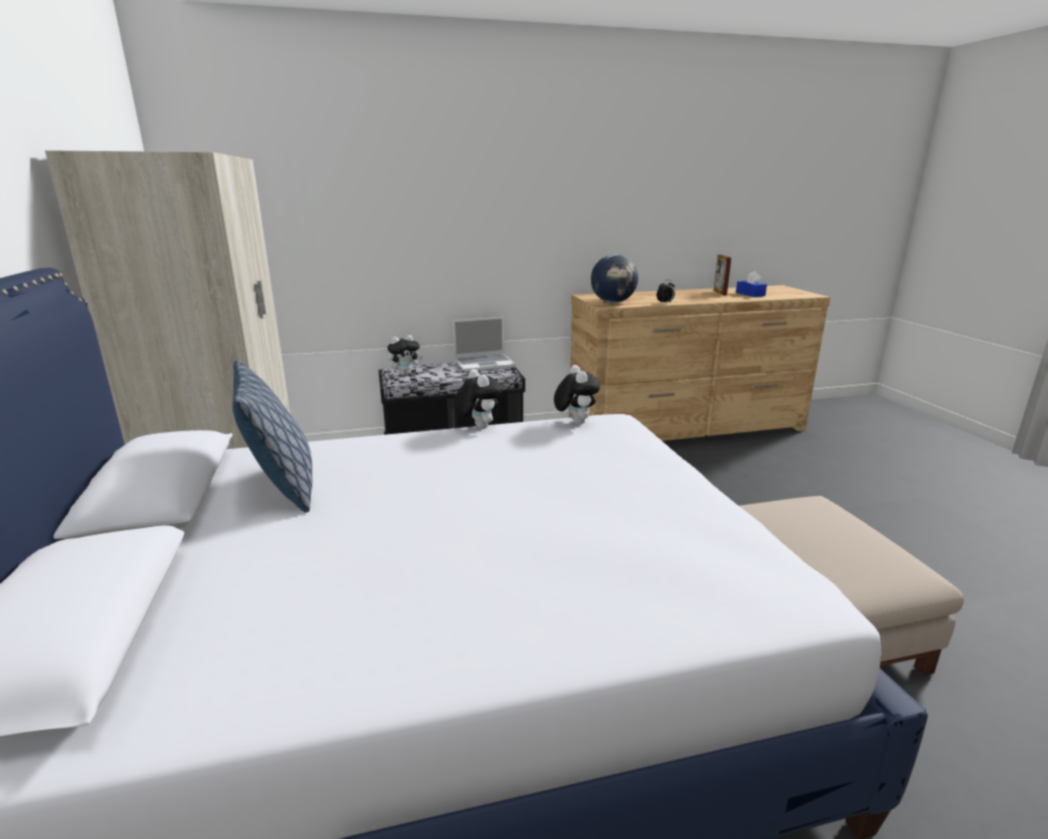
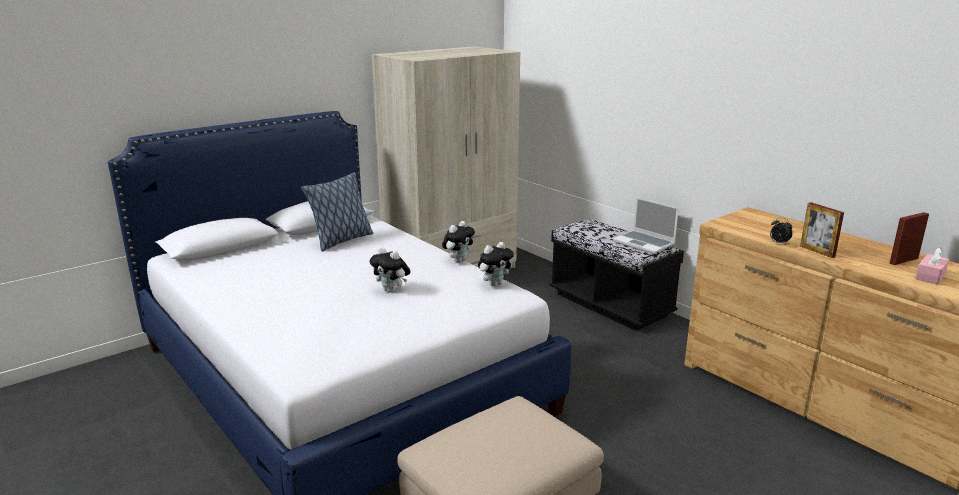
camera: 65 degrees right, 0 degrees up
(405, 374) = (582, 227): plush toy -> plush toy (392, 290)
(613, 302) = (740, 224): globe -> none
(689, 300) = (817, 251): none -> picture frame
(750, 294) = (930, 276): blue tissue box -> pink tissue box

